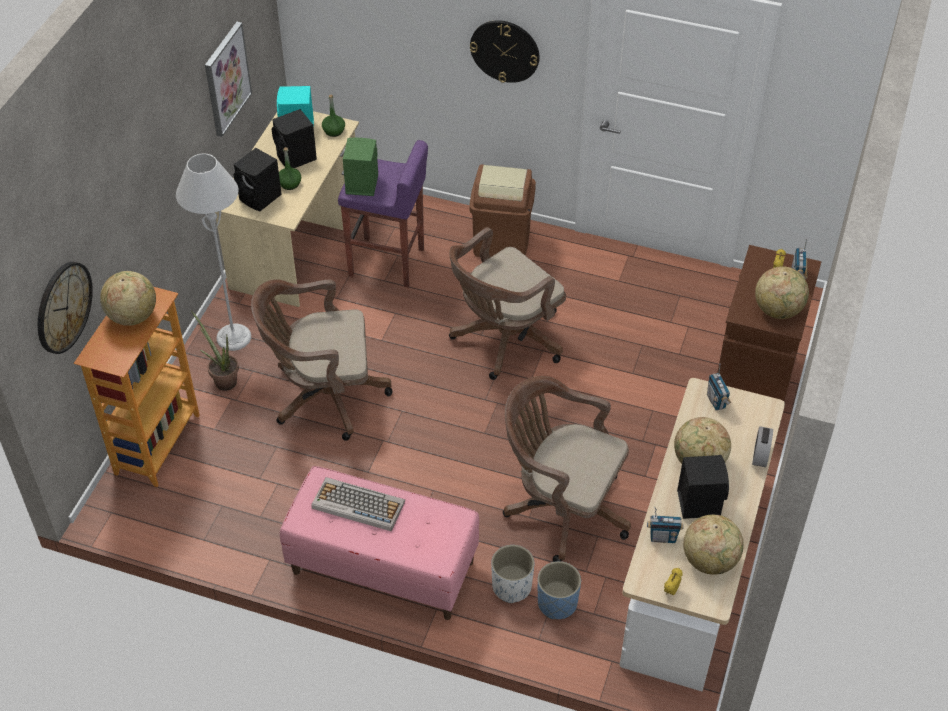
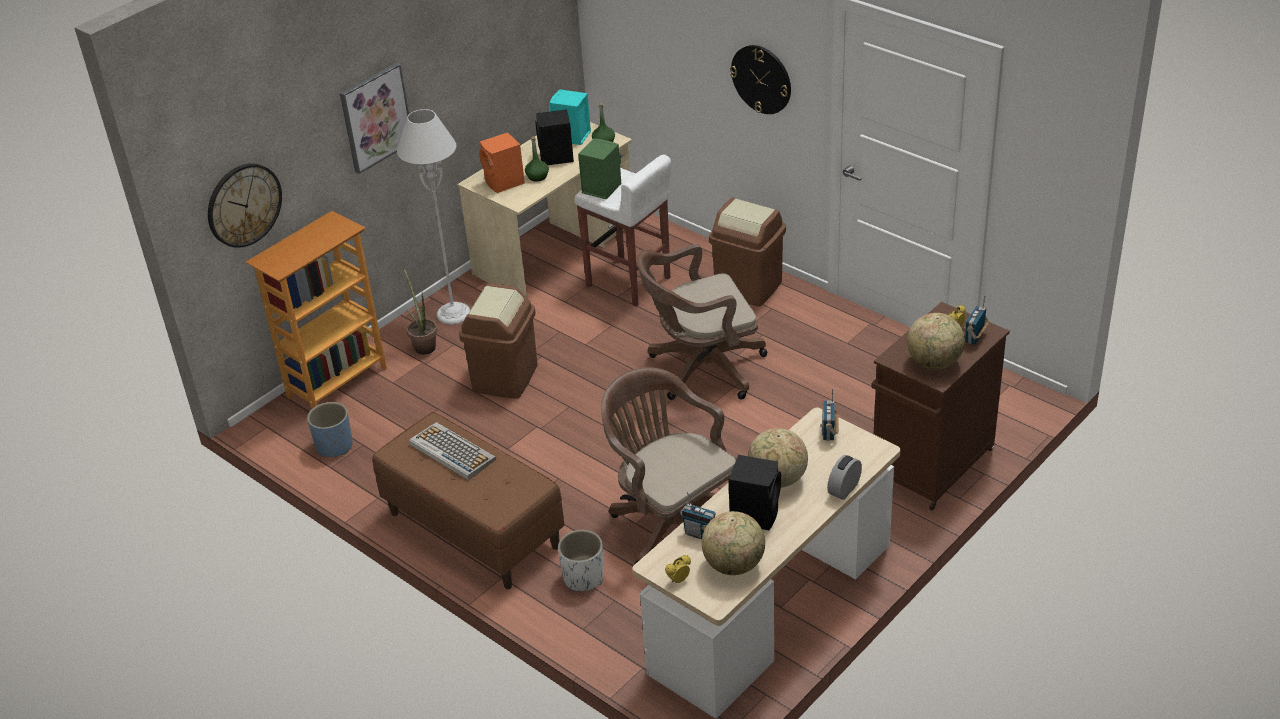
camera: 25 degrees right, 10 degrees down
(132, 316) = (316, 237): globe -> none
(226, 79) = (495, 63): picture -> picture (375, 117)
(261, 198) = (505, 183): black speaker -> orange speaker
(323, 396) = (504, 378): brown office chair -> brown trash can
(382, 567) = (473, 530): pink bench -> brown bench
(387, 263) = (629, 283): purple stool -> white stool
(557, 603) = (618, 603): blue planter -> blue planter (334, 446)

